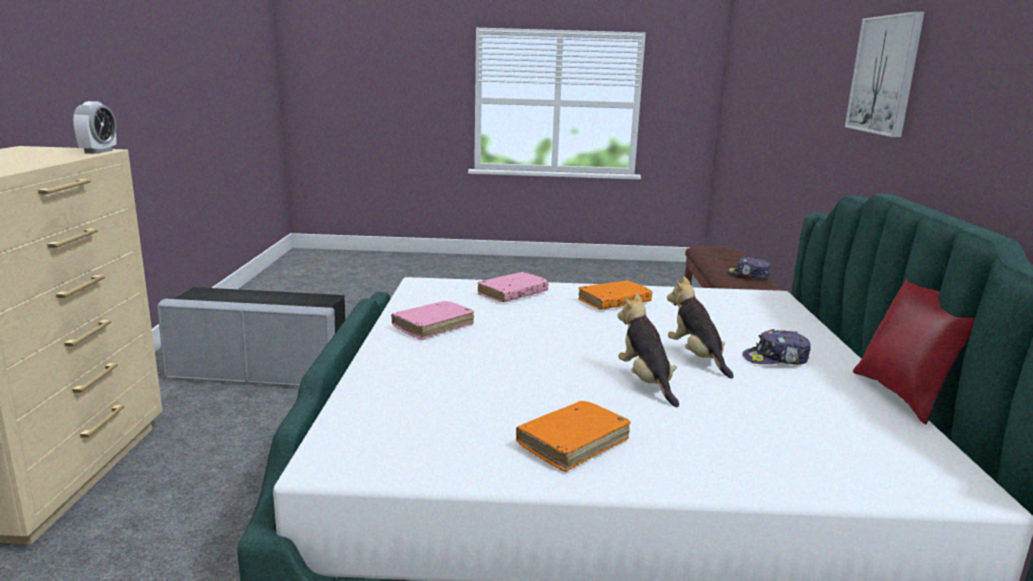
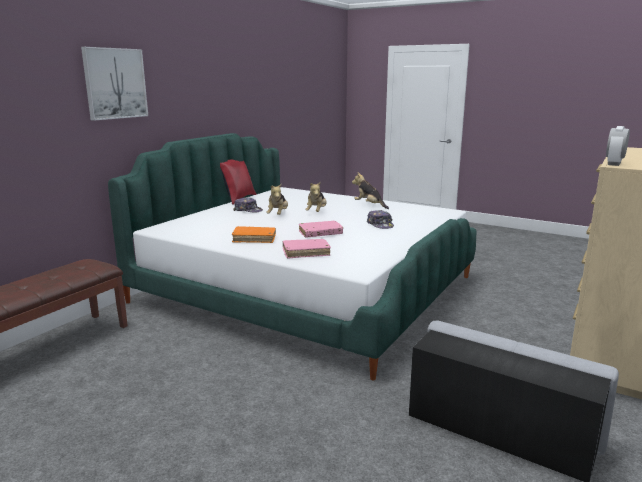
camera: 150 degrees left, 0 degrees up
(433, 327) = (381, 241): pink book -> pink book (320, 233)
(573, 443) = (369, 205): orange book -> plush toy
(748, 275) = (43, 277): cap -> cap (380, 225)

